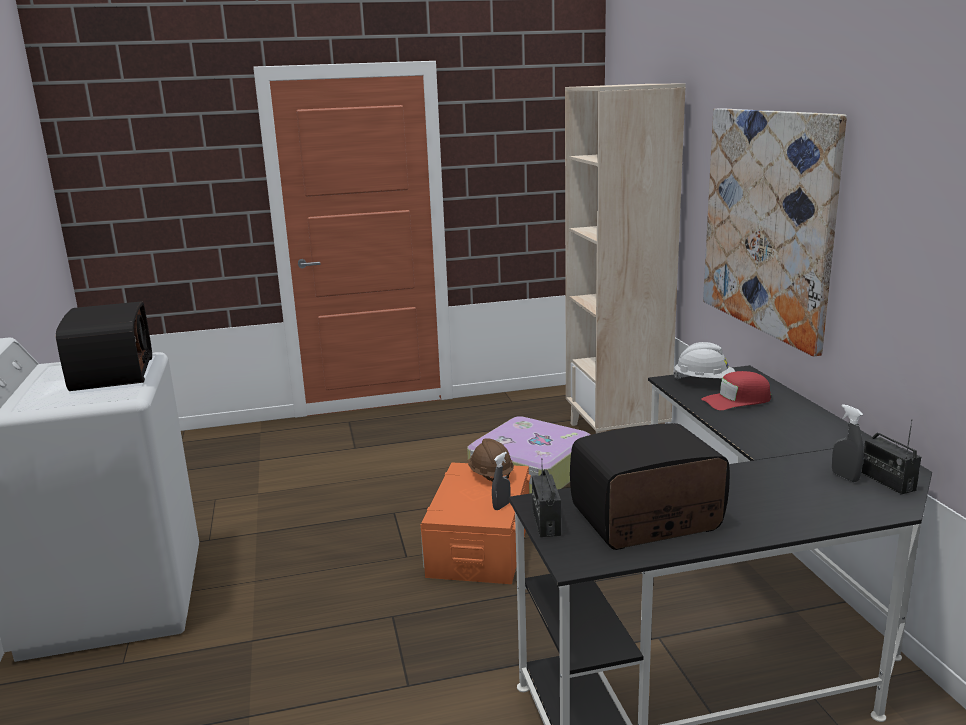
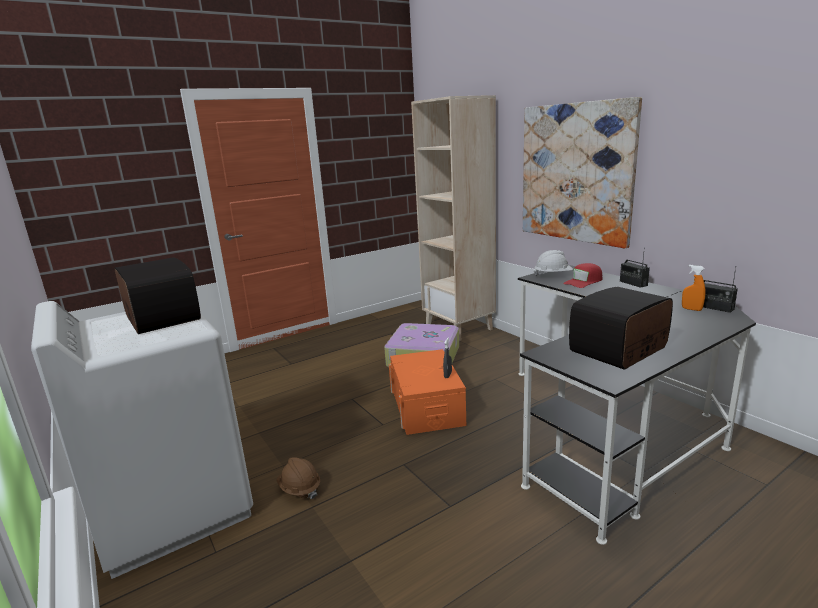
camera: 20 degrees left, 0 degrees up
(490, 475) = (423, 358): brown hard hat -> brown hard hat (299, 489)
(545, 522) = (563, 363): radio -> radio (633, 283)
(845, 477) = (691, 309): grey spray bottle -> orange spray bottle

